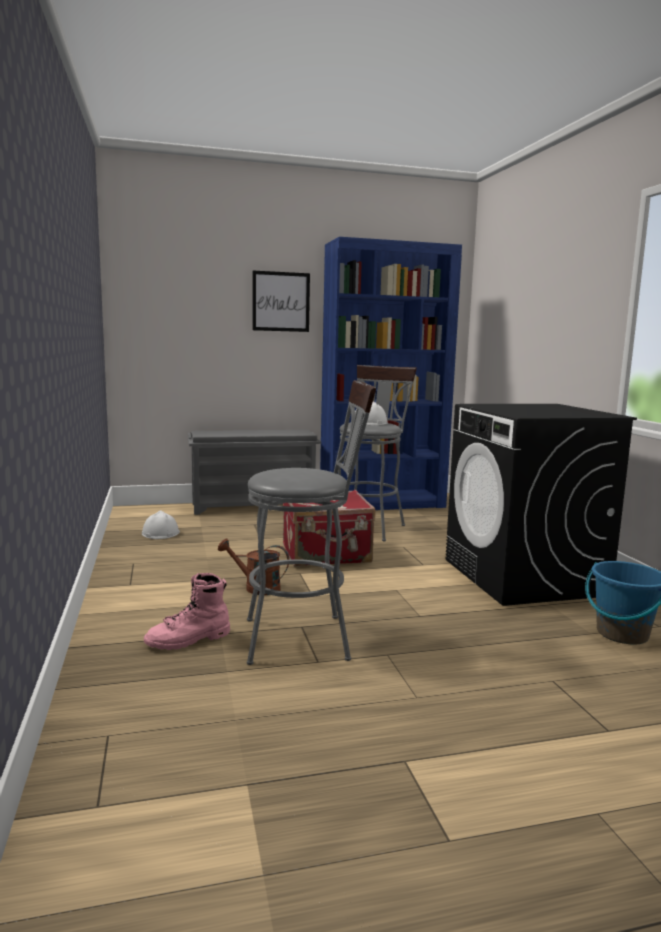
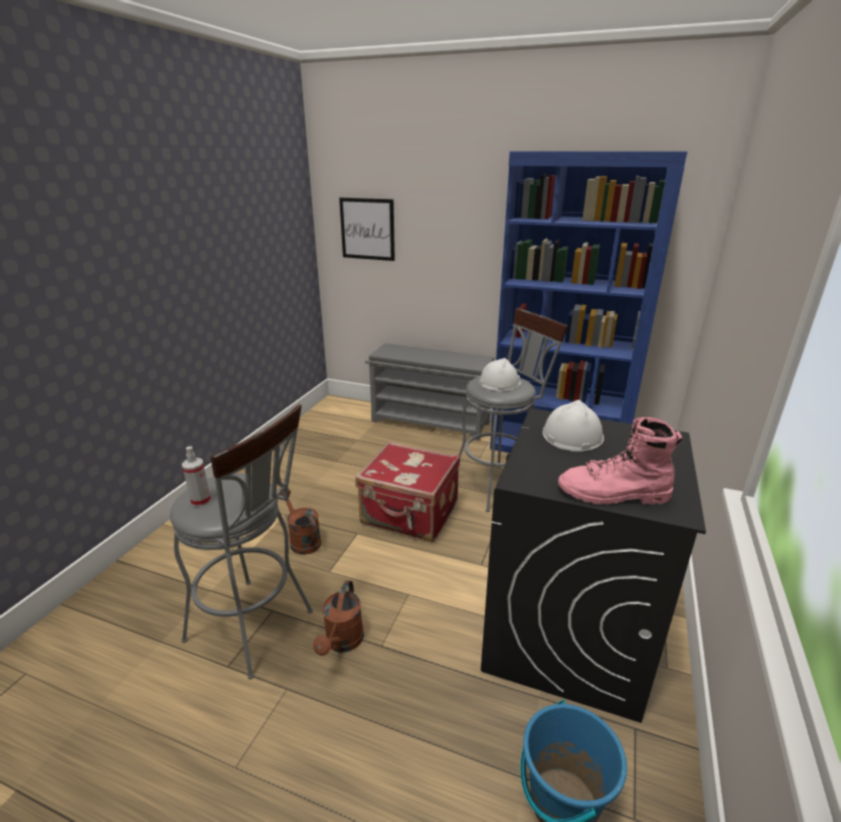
camera: 35 degrees right, 15 degrees up
(160, 533) = (320, 440): white hard hat -> white hard hat (572, 435)
(189, 640) = (184, 588): pink boot -> pink boot (613, 495)
(281, 301) = (472, 219): picture -> picture (367, 229)
(288, 476) = (201, 501): none -> spray bottle
(389, 623) = (342, 642): none -> brown watering can

